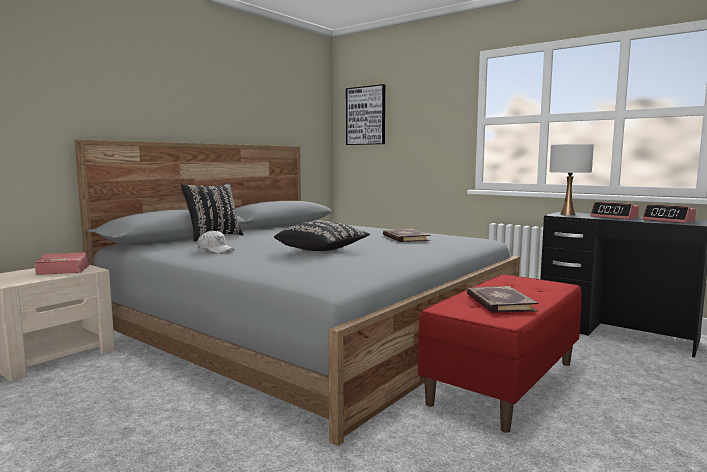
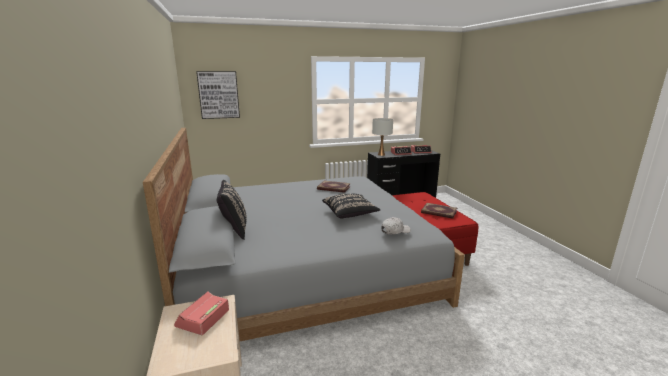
camera: 55 degrees left, 10 degrees up
(215, 250) = (297, 239): white cap -> white cap (395, 231)

